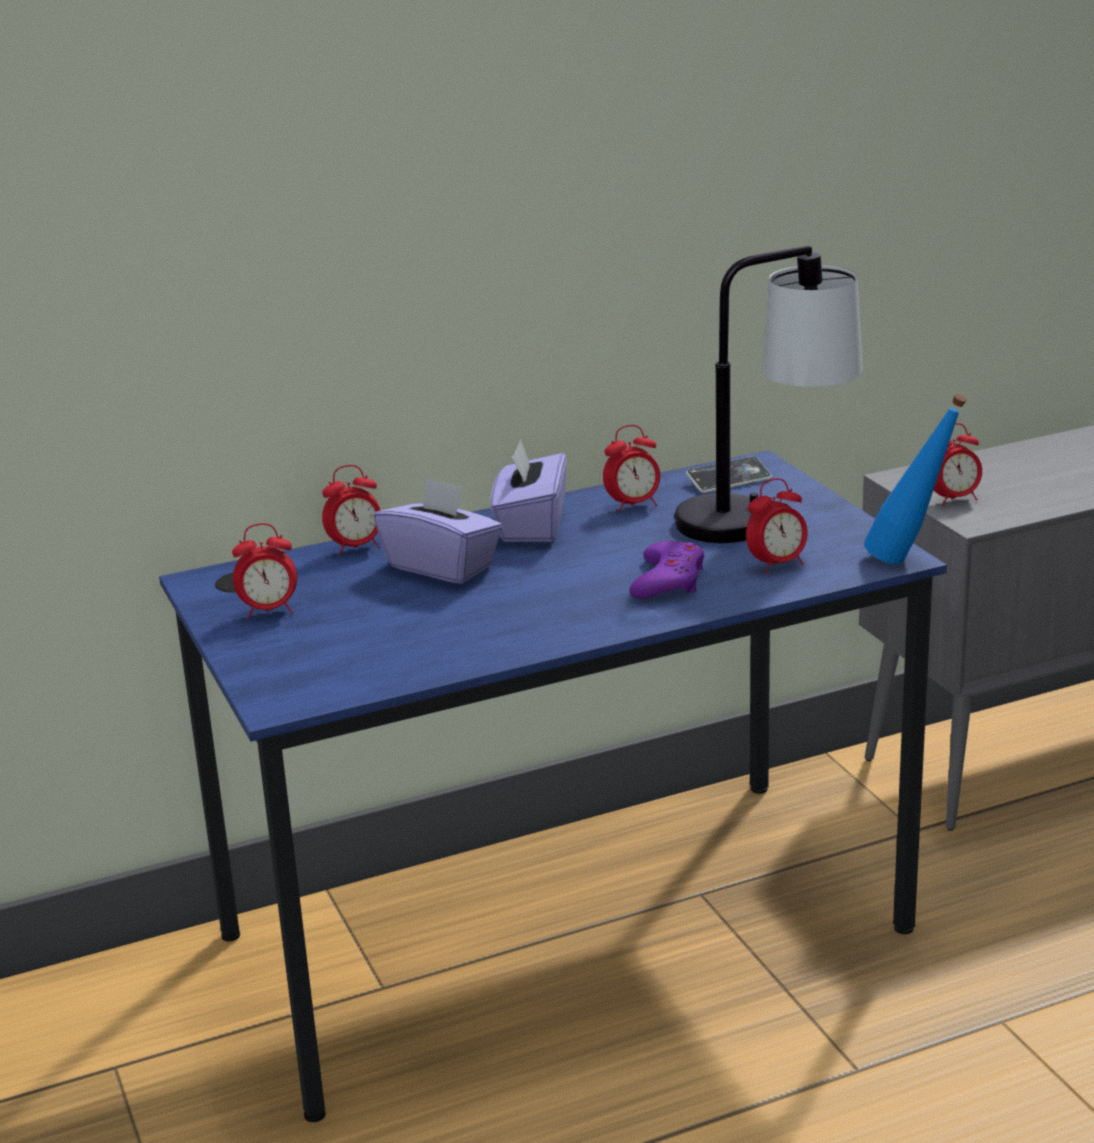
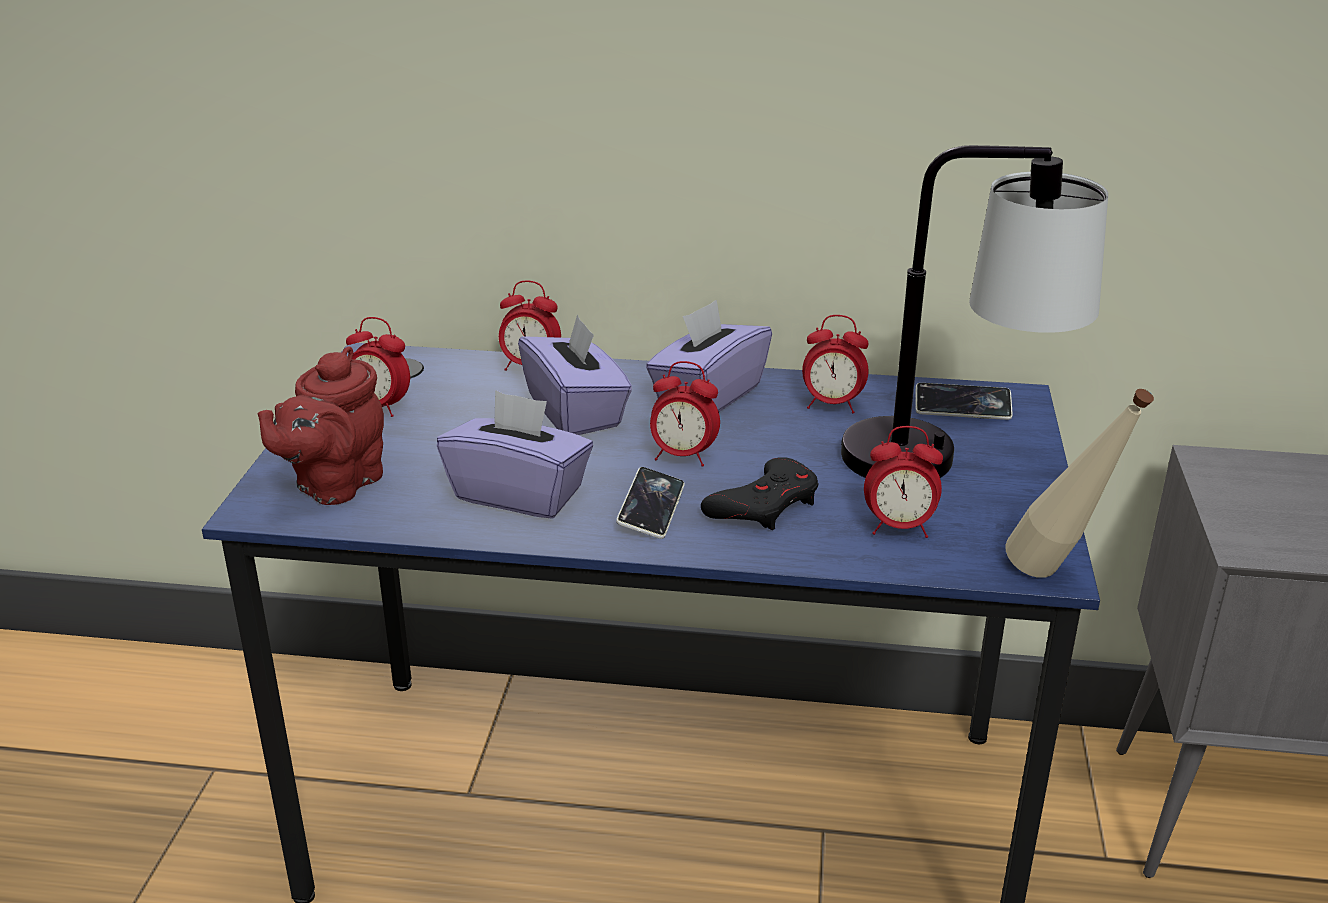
camera: 30 degrees right, 5 degrees up
(317, 670) = (334, 485): none -> red teapot
(477, 629) = (519, 494): none -> purple tissue box
(590, 607) = (651, 508): none -> phone
(668, 580) = (765, 504): purple game controller -> black game controller
(910, 561) = (1058, 578): blue bottle -> beige bottle
(954, 499) = (1251, 509): alarm clock -> alarm clock (683, 456)

